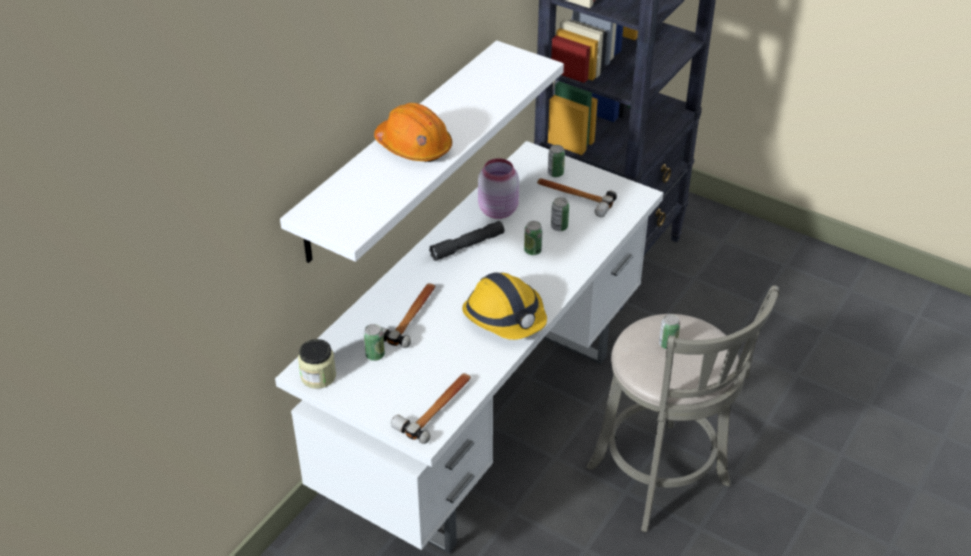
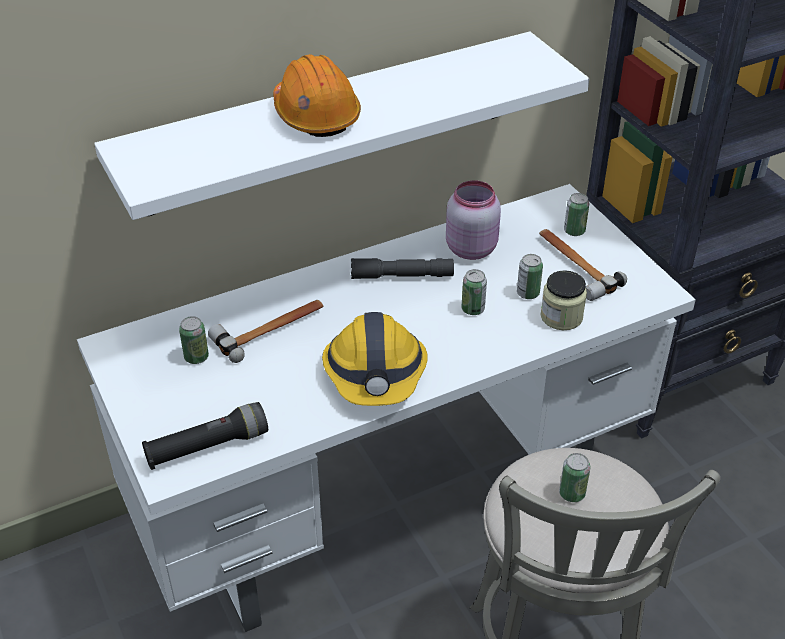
camera: 30 degrees right, 0 degrees up
(318, 376) = (119, 355): jar -> jar (561, 317)
(437, 408) = (207, 447): hammer -> black flashlight

